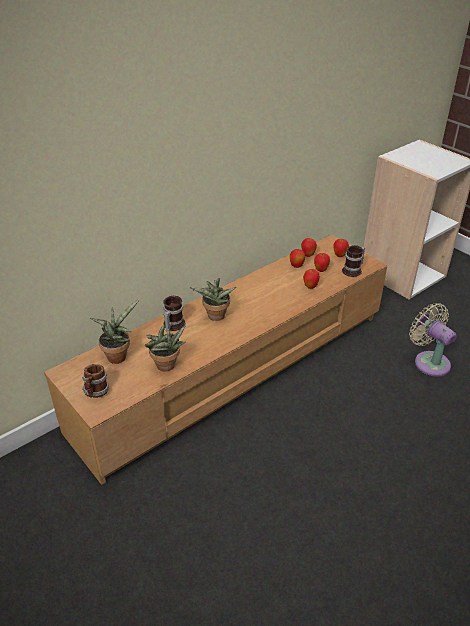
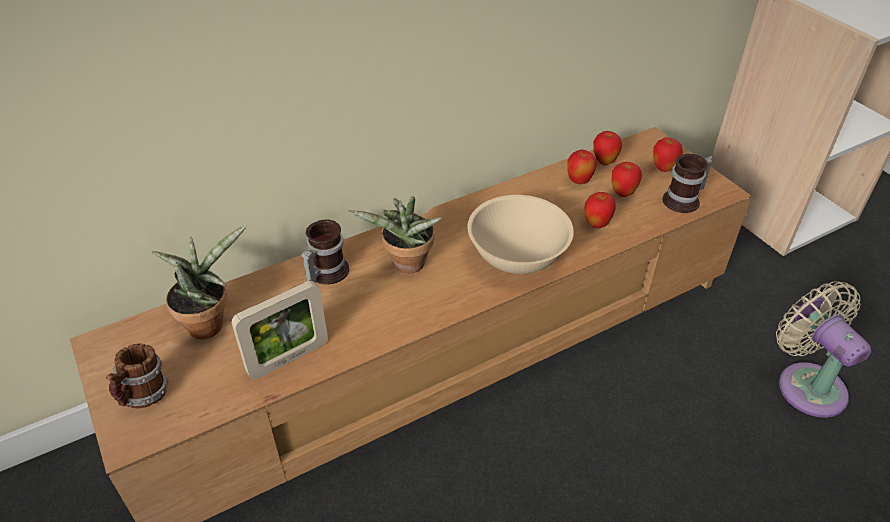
camera: 10 degrees right, 5 degrees up
(166, 367) = (288, 359): potted plant -> picture frame
(273, 306) = (518, 256): none -> beige bowl

